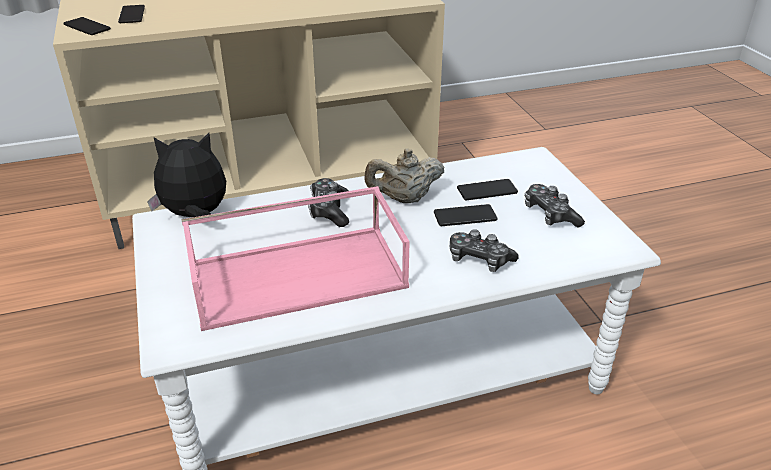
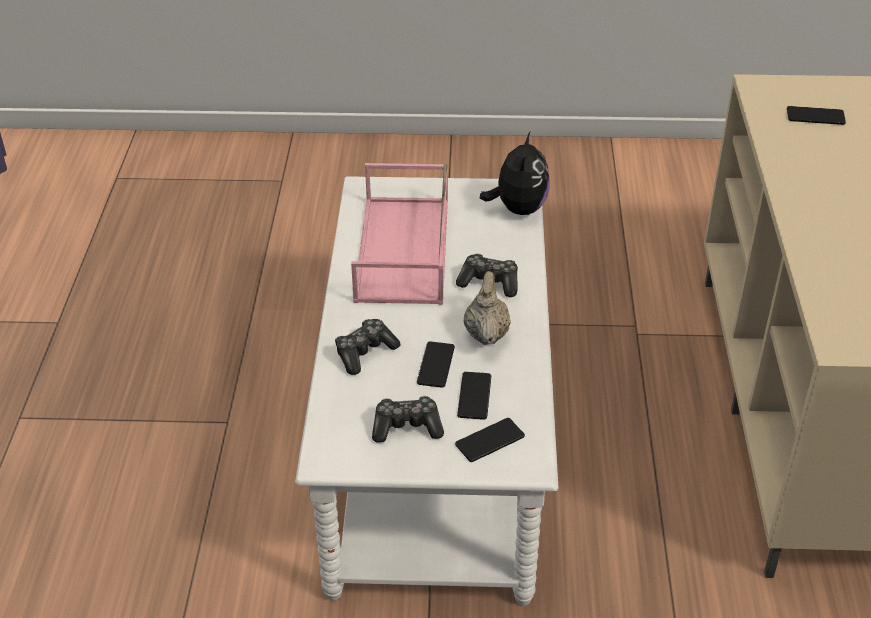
camera: 110 degrees right, 5 degrees up
(87, 27) = (779, 91): phone -> phone (490, 440)

